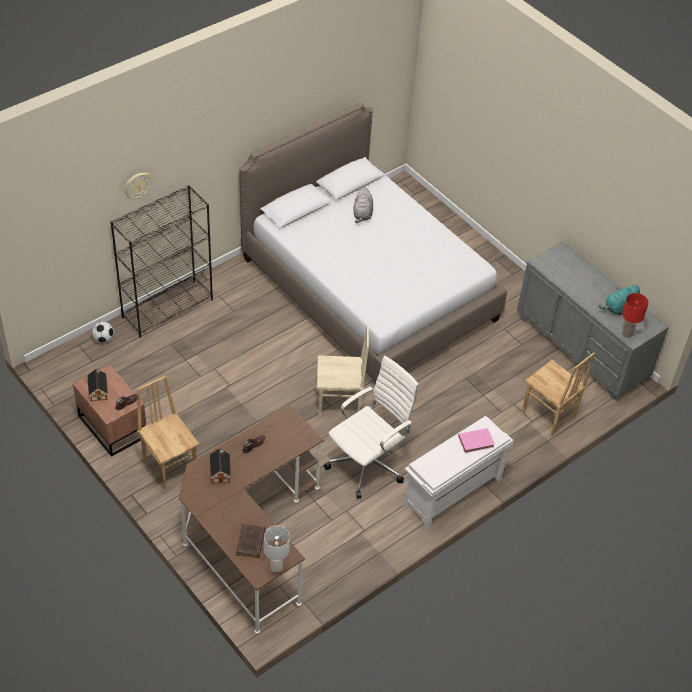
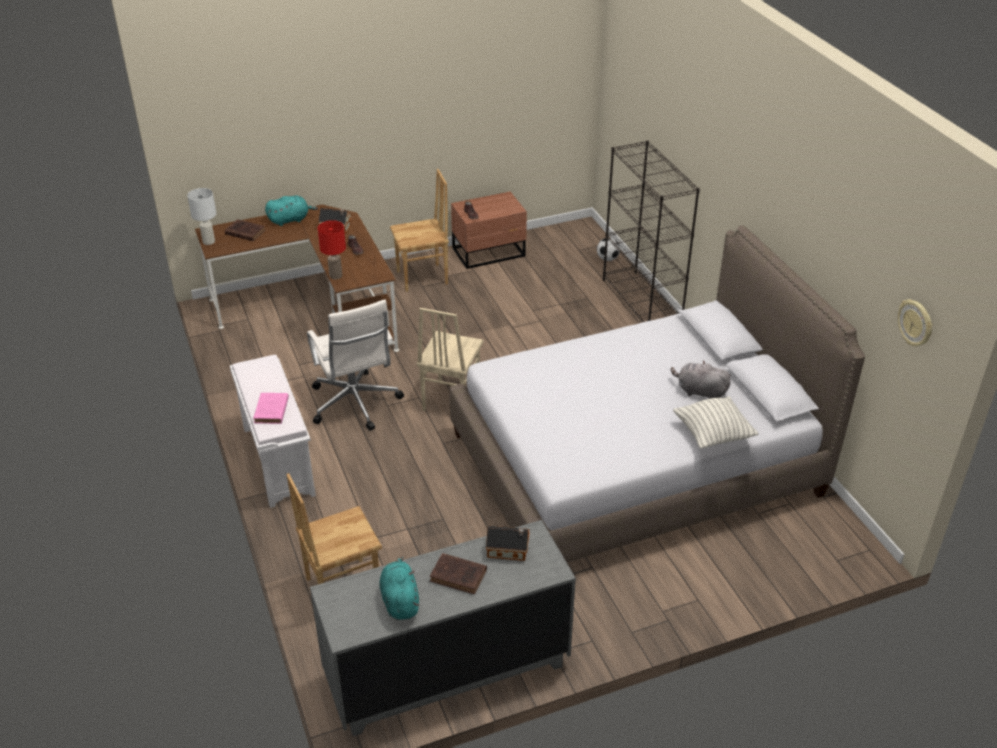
camera: 110 degrees right, 10 degrees down
(98, 390) = (495, 202): toy house -> toy house (509, 550)
(137, 185) = (674, 131): wall clock -> wall clock (915, 323)
(216, 513) = (290, 220): none -> turquoise plush toy
(404, 205) = (713, 435): none -> pillow
(588, 287) = (460, 576): none -> brown book
(627, 333) = (343, 591): red table lamp -> red table lamp (335, 276)

